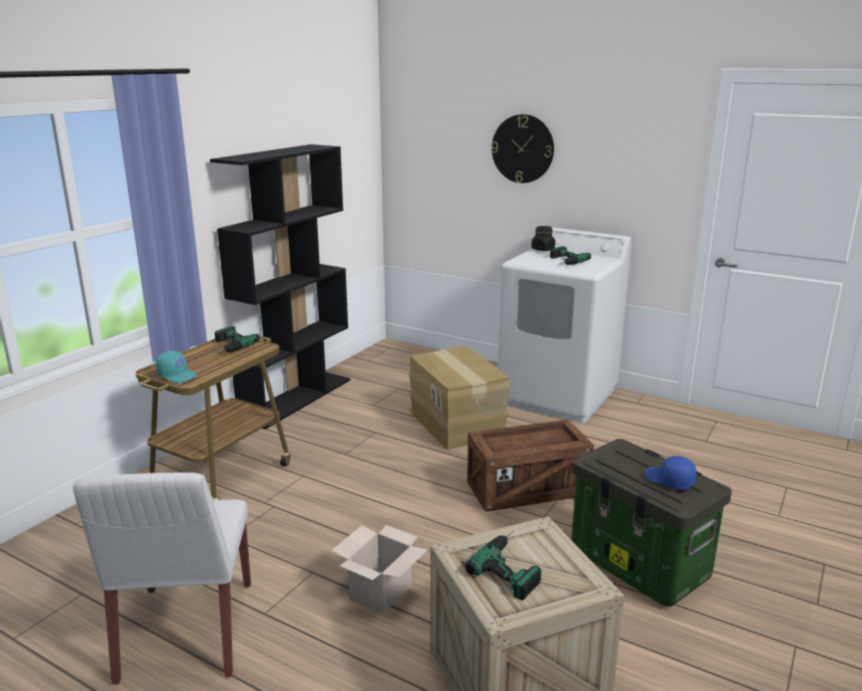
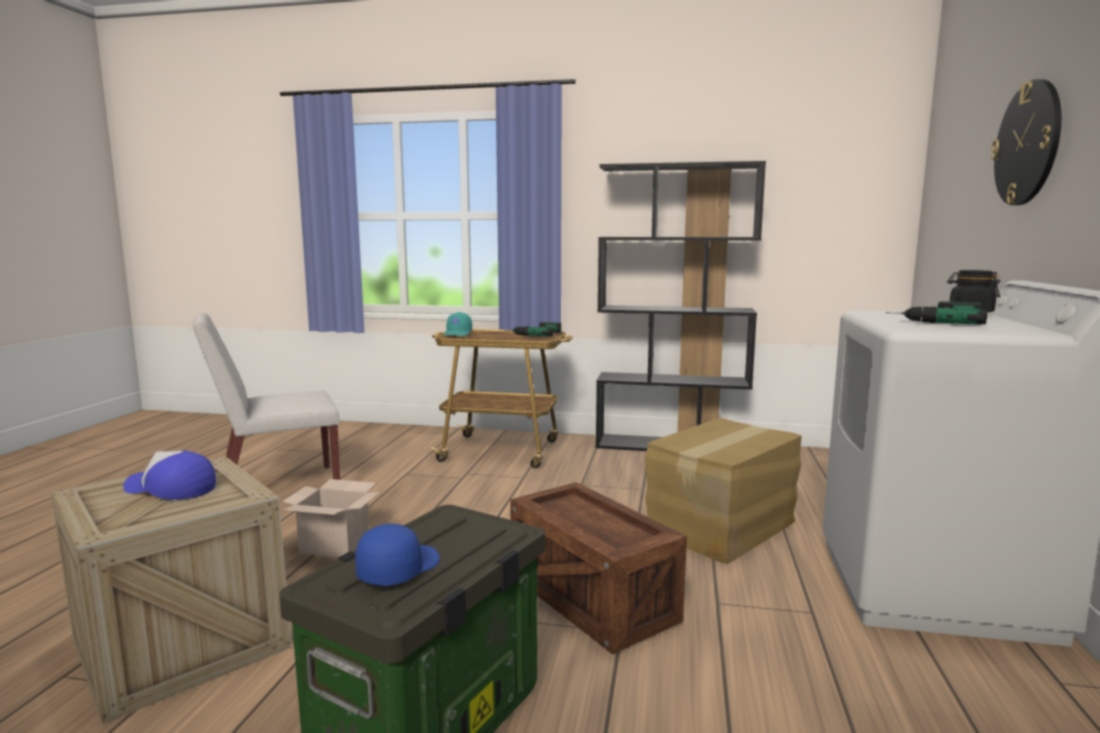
camera: 70 degrees right, 10 degrees down
(513, 566) = (171, 489): power drill -> cap

